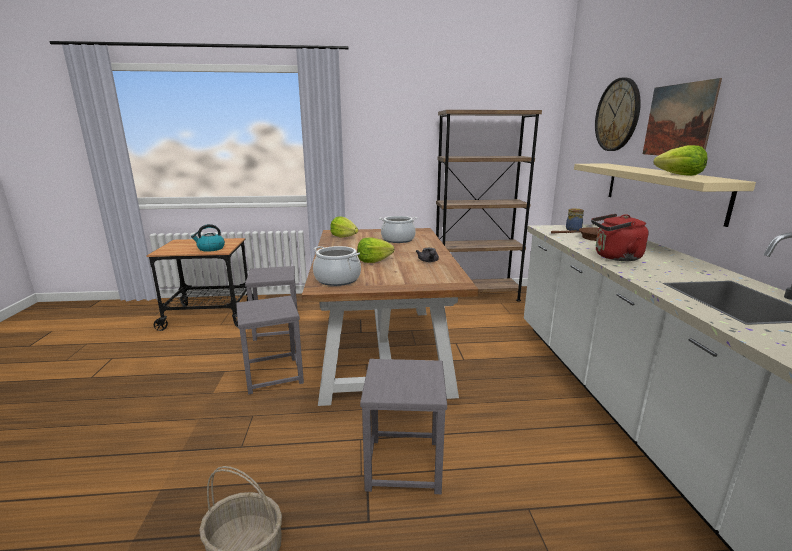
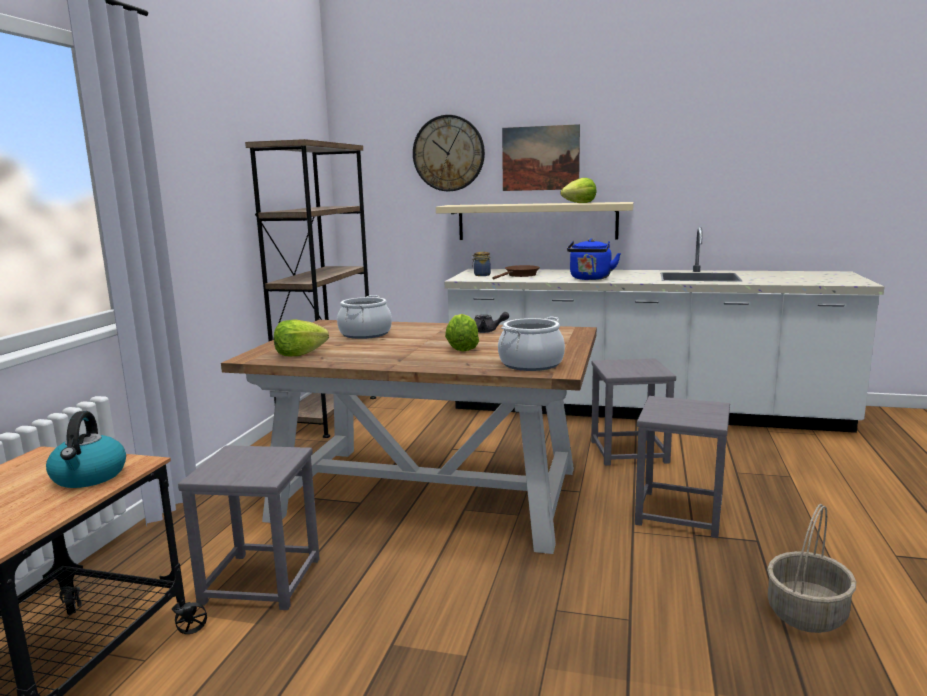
camera: 70 degrees left, 5 degrees down
(273, 375) = (443, 589): grey stool -> grey stool (629, 452)
(614, 257) = (590, 279): red kettle -> blue kettle

